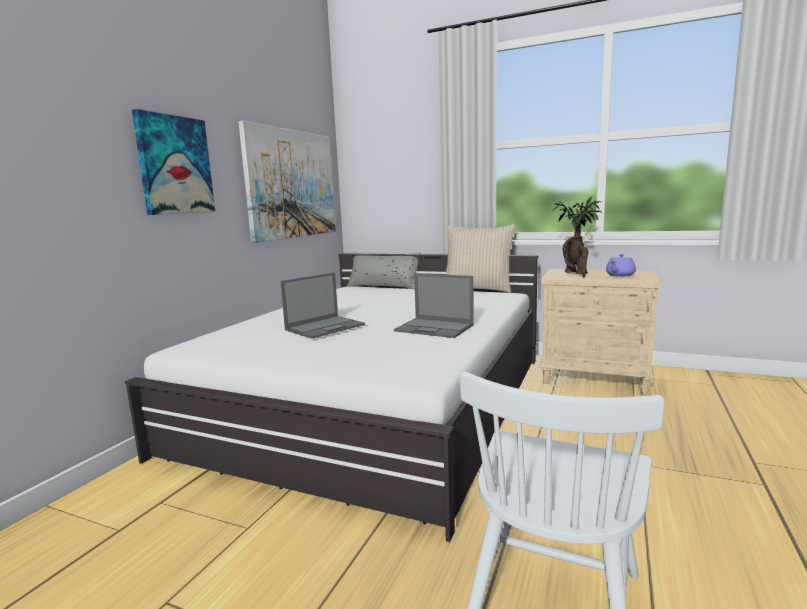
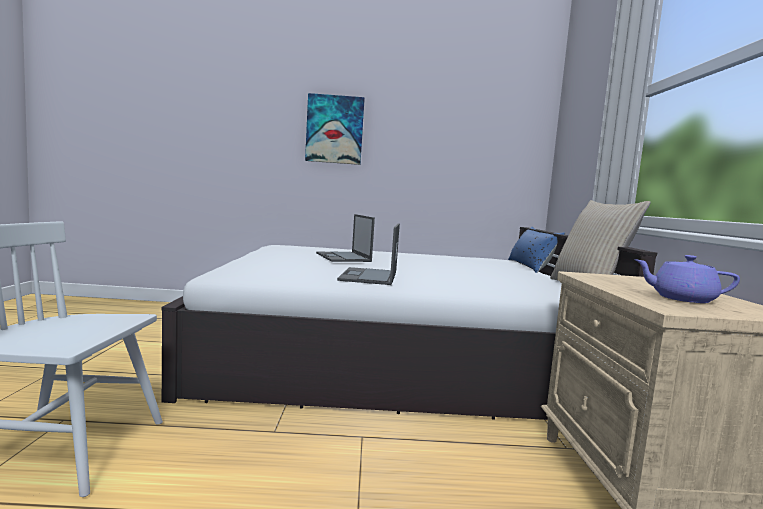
camera: 65 degrees right, 5 degrees down
(292, 184) = (466, 150): picture -> none
(325, 327) = (343, 257): laptop -> laptop turned 45 degrees clockwise
(383, 286) = (531, 266): grey pillow -> blue pillow
(577, 274) = (635, 283): potted plant -> none

